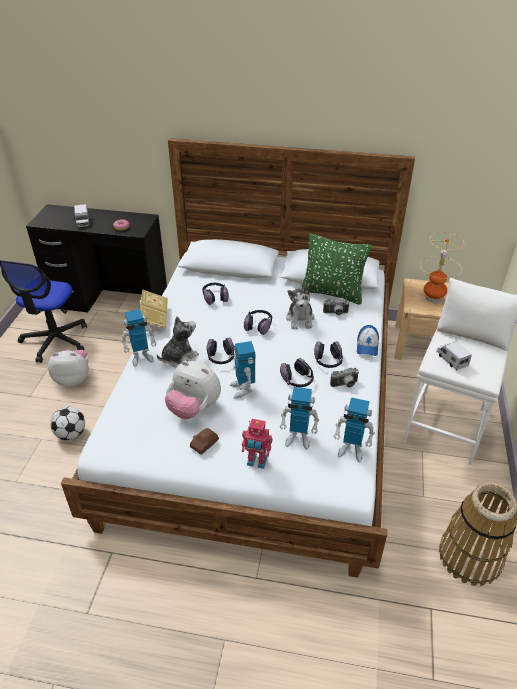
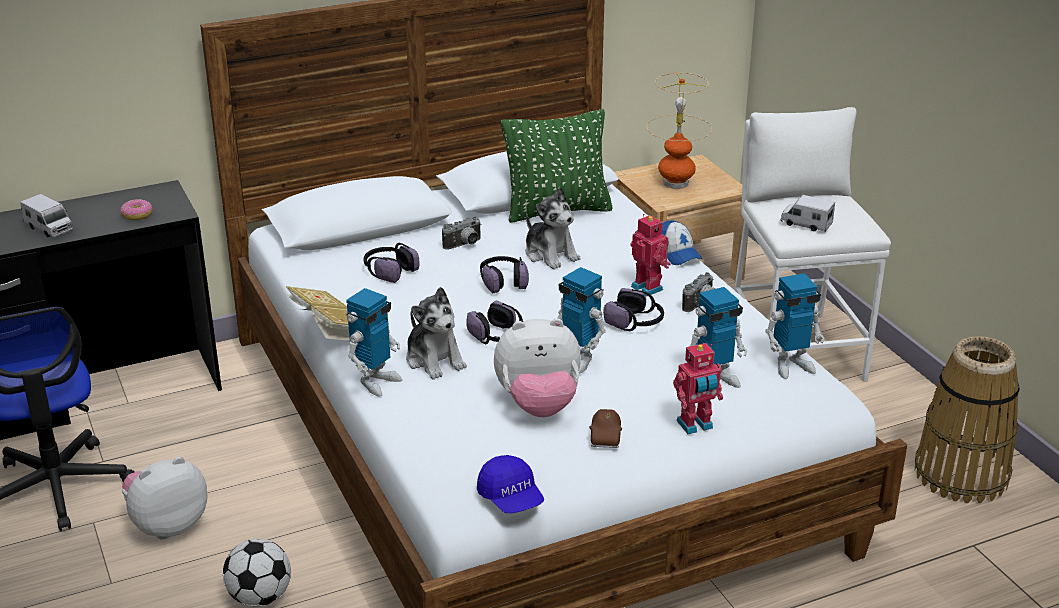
camera: 35 degrees left, 10 degrees down
(123, 457) = (511, 498): none -> blue cap
(179, 357) = (434, 360): plush toy -> plush toy turned 135 degrees clockwise
(328, 361) = (648, 287): headphones -> toy robot
(335, 313) = (591, 232): camera -> camera (464, 245)

